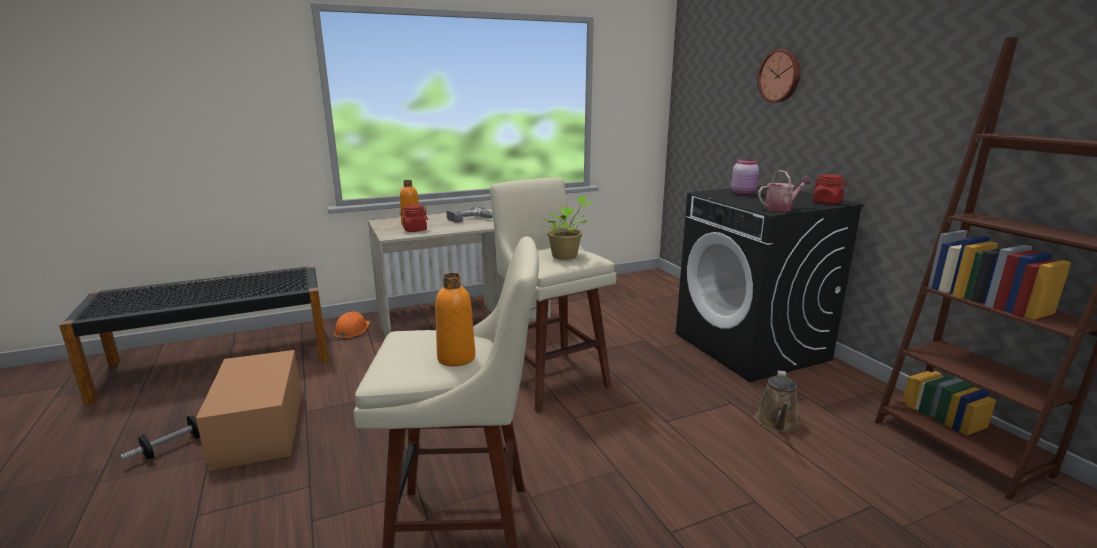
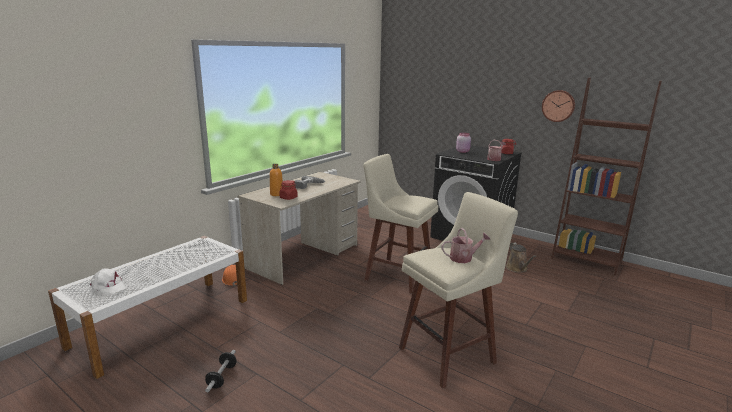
camera: 30 degrees left, 0 degrees up
(134, 300) = (108, 287): none -> white cap
(220, 361) = (162, 322): black bench -> white bench
(260, 428) = (264, 349): cardboard box -> none
(456, 358) = (464, 258): orange bottle -> watering can
(566, 256) = (413, 200): potted plant -> none
(780, 76) = (464, 84): wall clock -> wall clock (558, 106)

